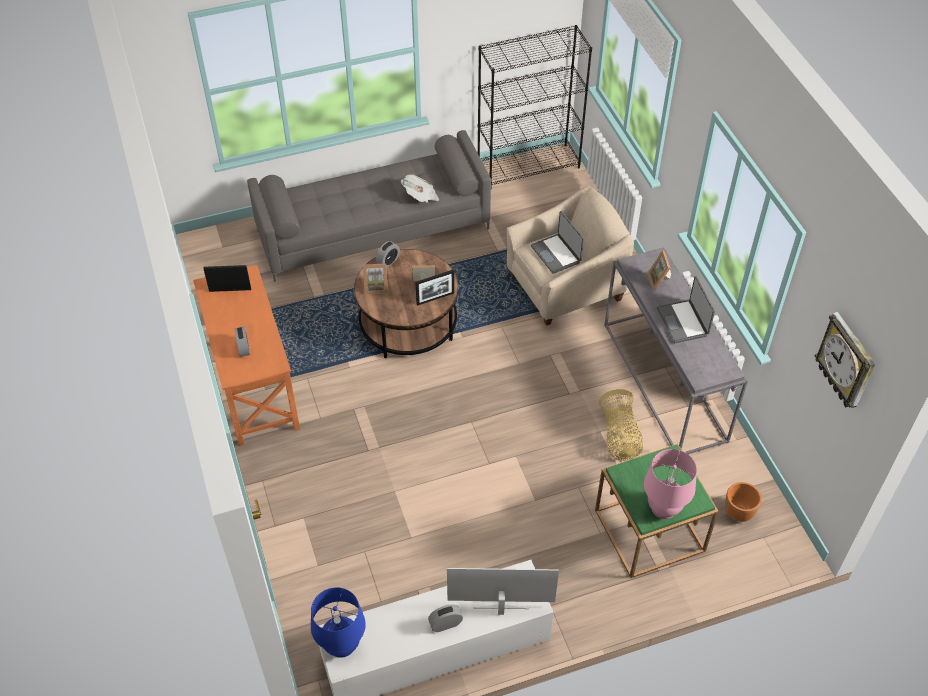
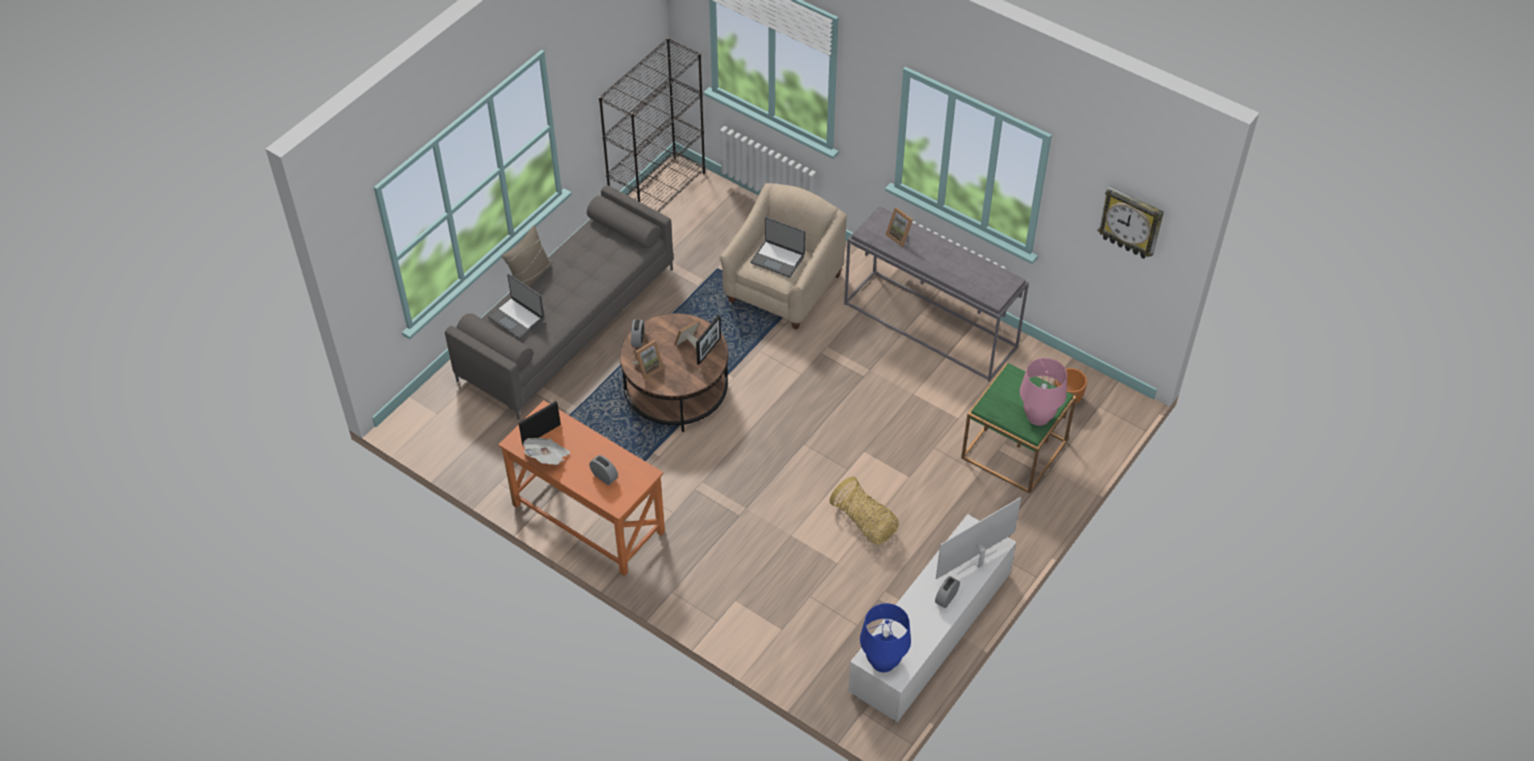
camera: 35 degrees left, 0 degrees up
(354, 173) = (530, 276): none -> beige pillow
(421, 196) = (612, 267): newspaper -> newspaper (547, 458)
(619, 436) = (932, 389): basket -> basket (865, 522)
(683, 322) = (946, 260): laptop -> laptop (517, 318)

